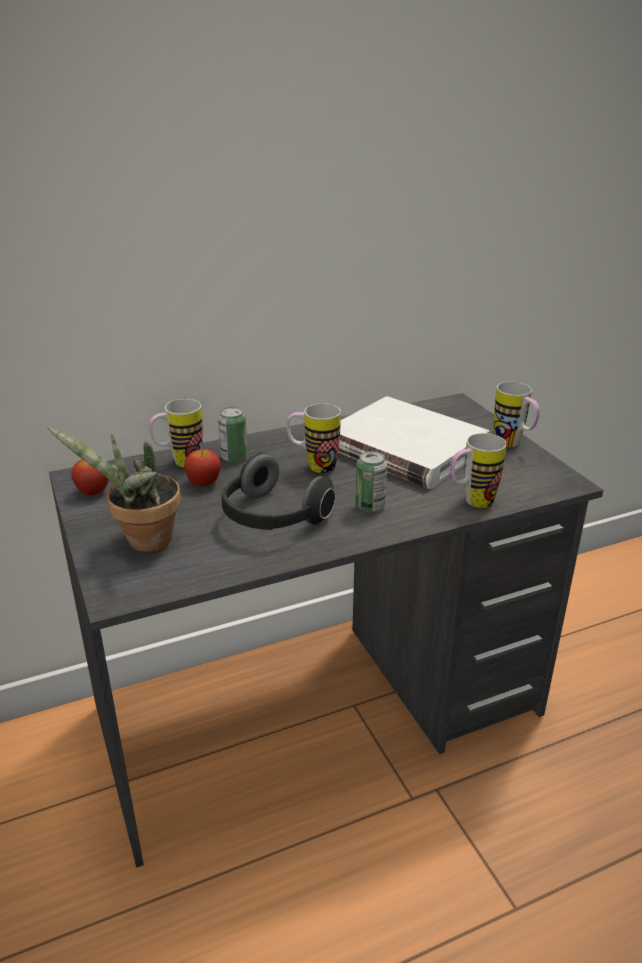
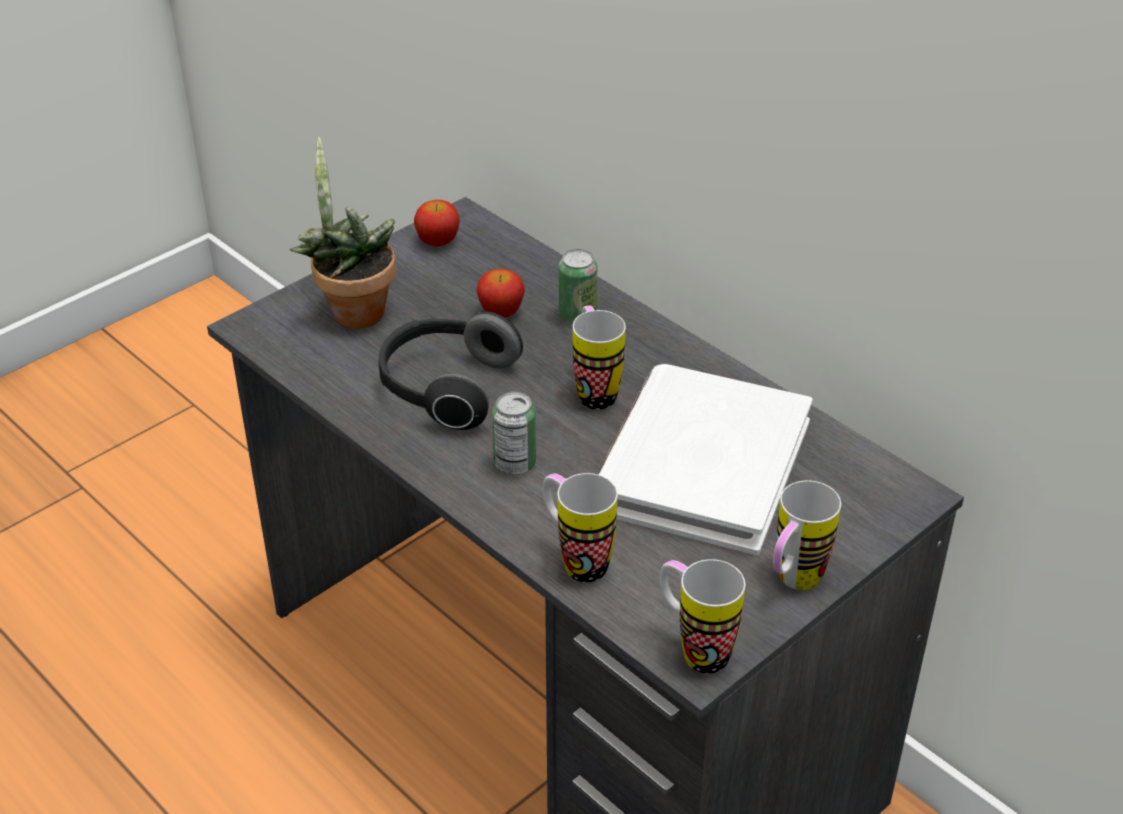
camera: 70 degrees right, 10 degrees up
(179, 463) = (536, 279): mug -> mug (694, 648)

